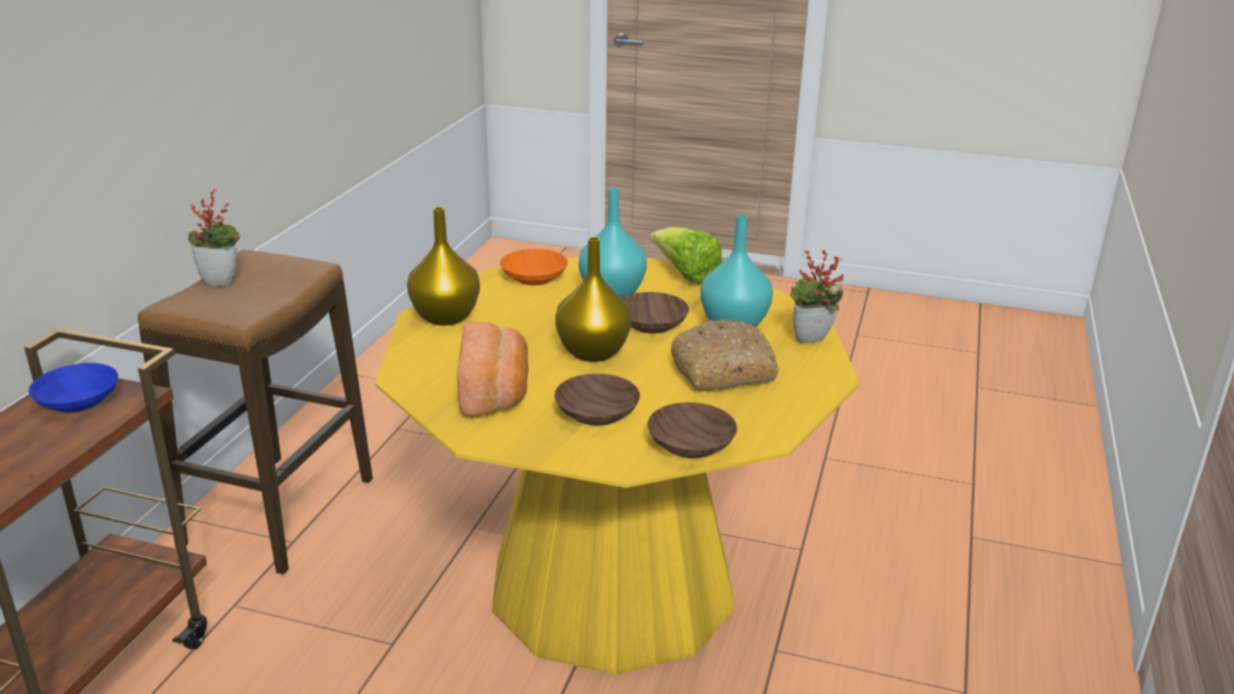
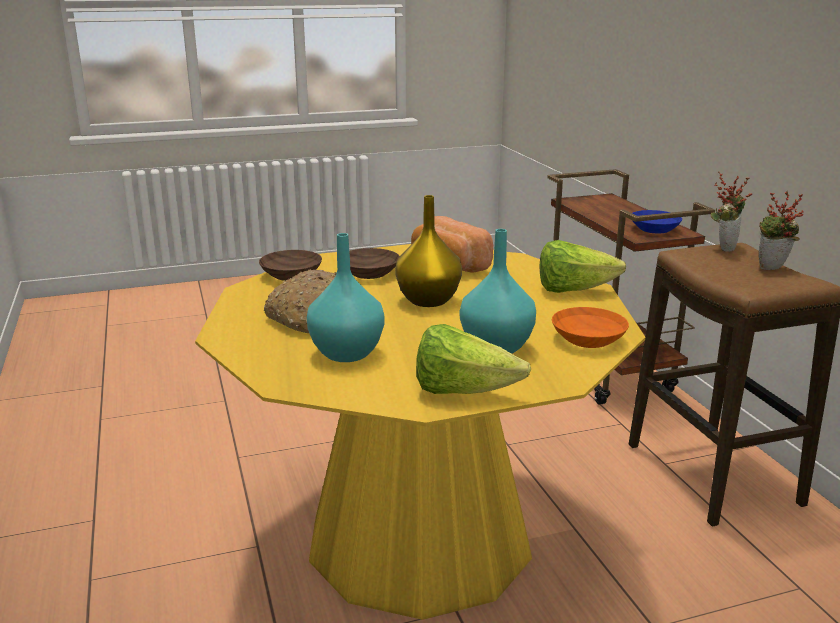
camera: 145 degrees right, 5 degrees down
(445, 318) = (573, 290): yellow vase -> lettuce
(652, 325) = (416, 331): brown bowl -> none
(812, 342) = (259, 360): potted plant -> potted plant (724, 247)

